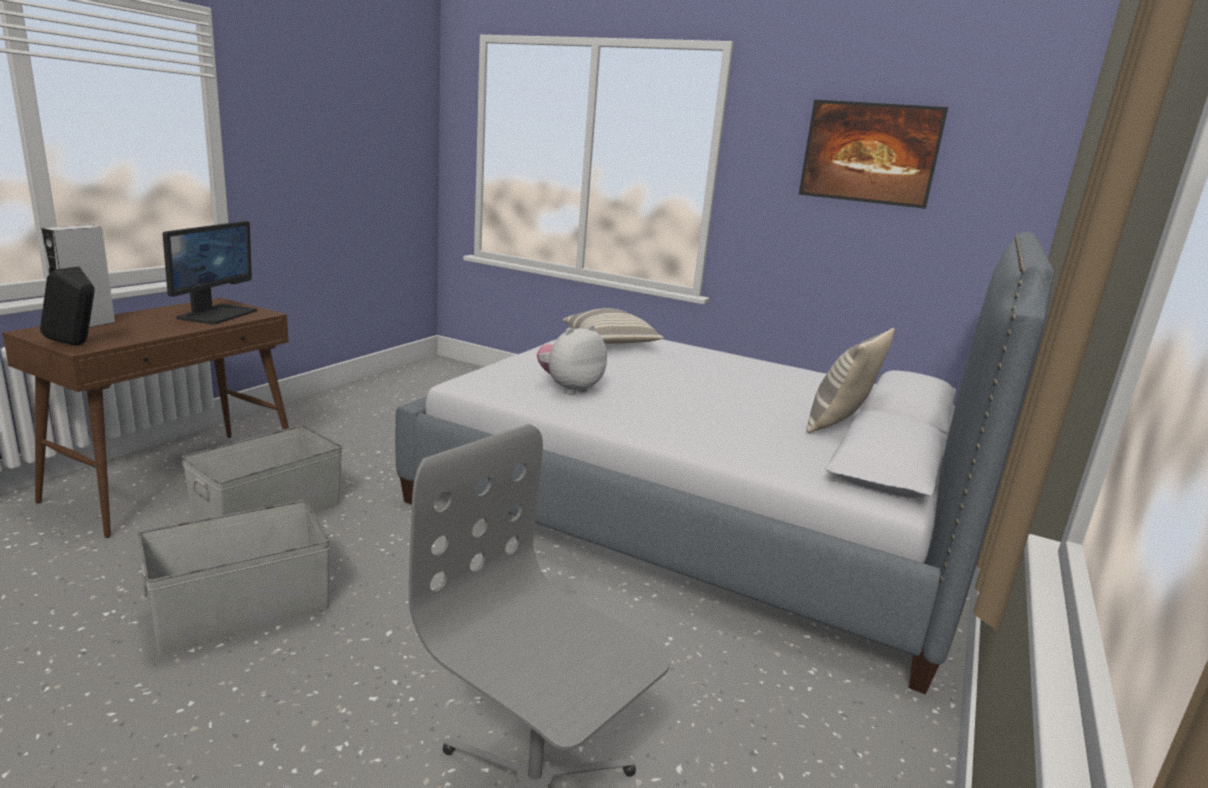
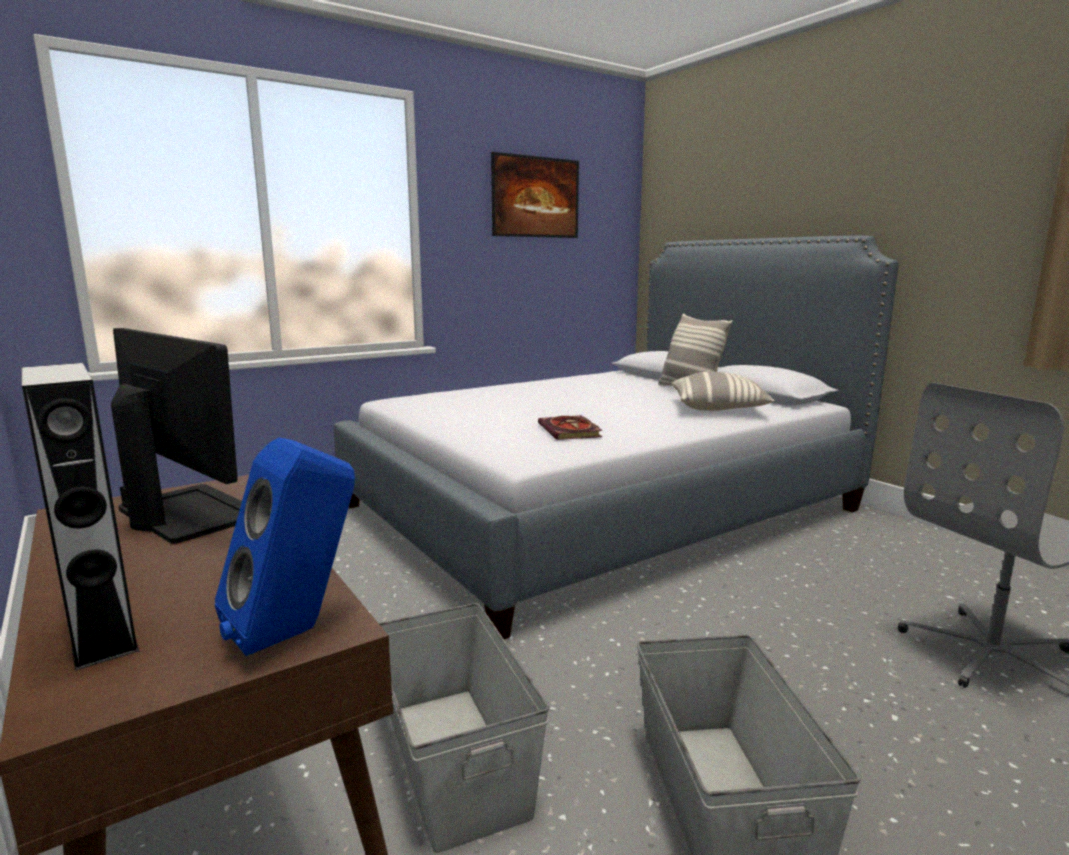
camera: 60 degrees left, 5 degrees down
(77, 345) = (298, 632): black speaker -> blue speaker
(569, 388) = (571, 431): plush toy -> book
(611, 343) = (445, 403): pillow -> pillow (719, 408)

